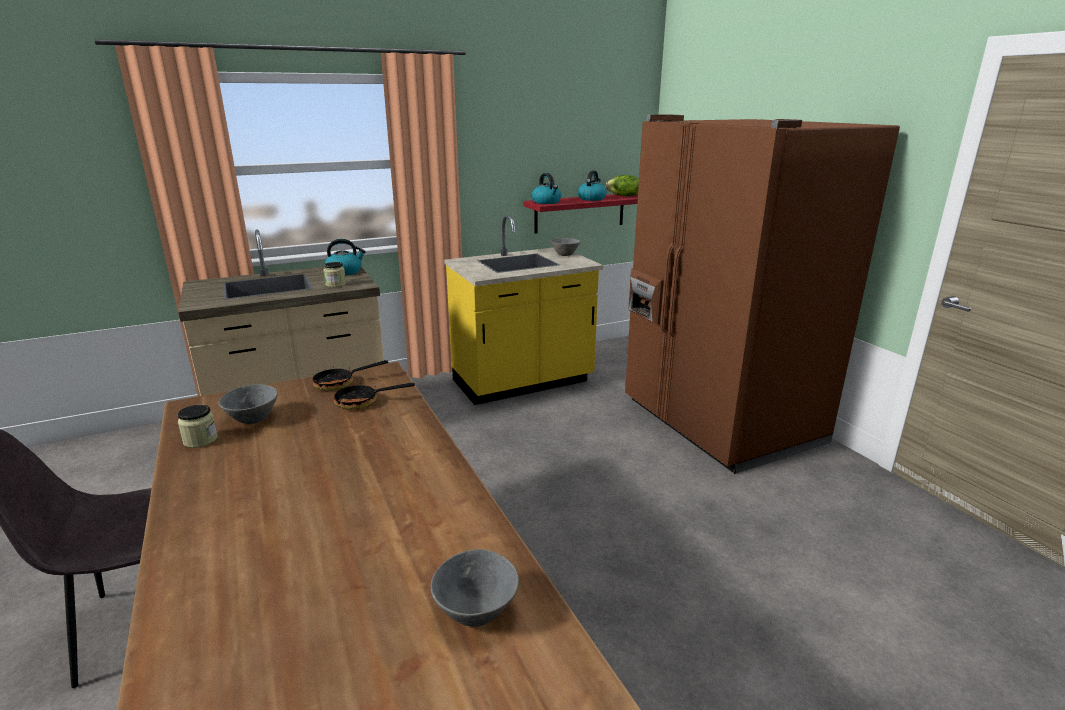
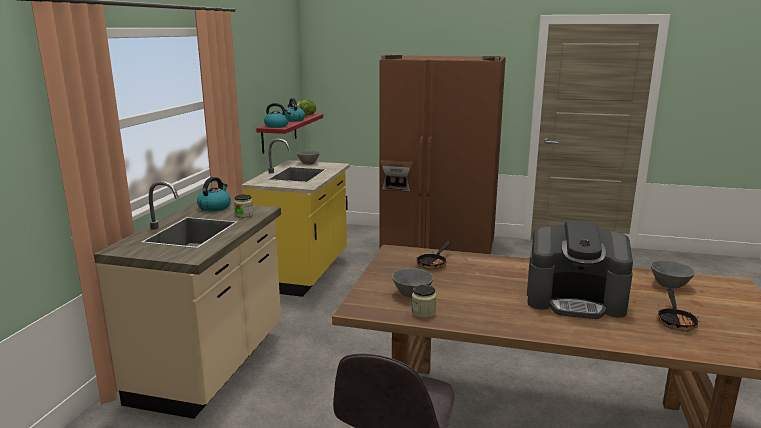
camera: 50 degrees left, 5 degrees down
(317, 529) = (575, 300): none -> coffee machine
(341, 383) = (393, 263): frying pan -> frying pan (675, 321)

